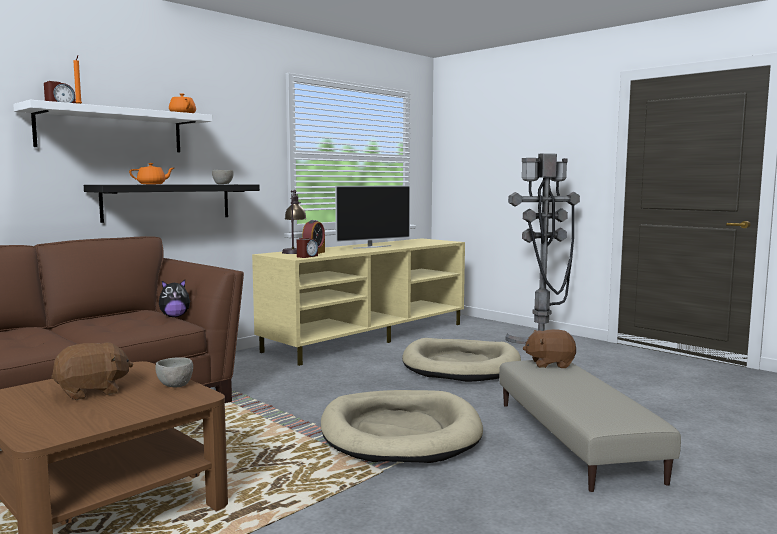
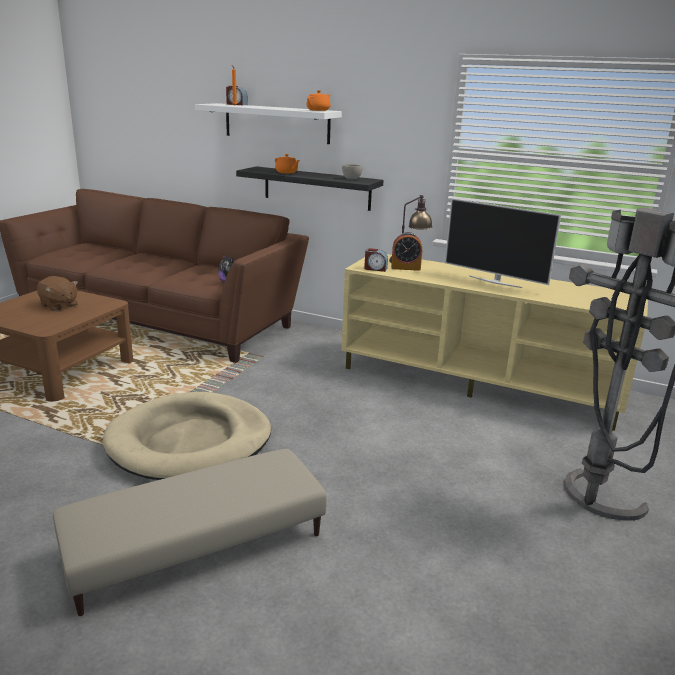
camera: 70 degrees right, 15 degrees up
(174, 385) = (70, 320): grey bowl -> none
(461, 365) = (415, 451): beige dog bed -> none
(550, 364) = (283, 476): brown plush toy -> none

